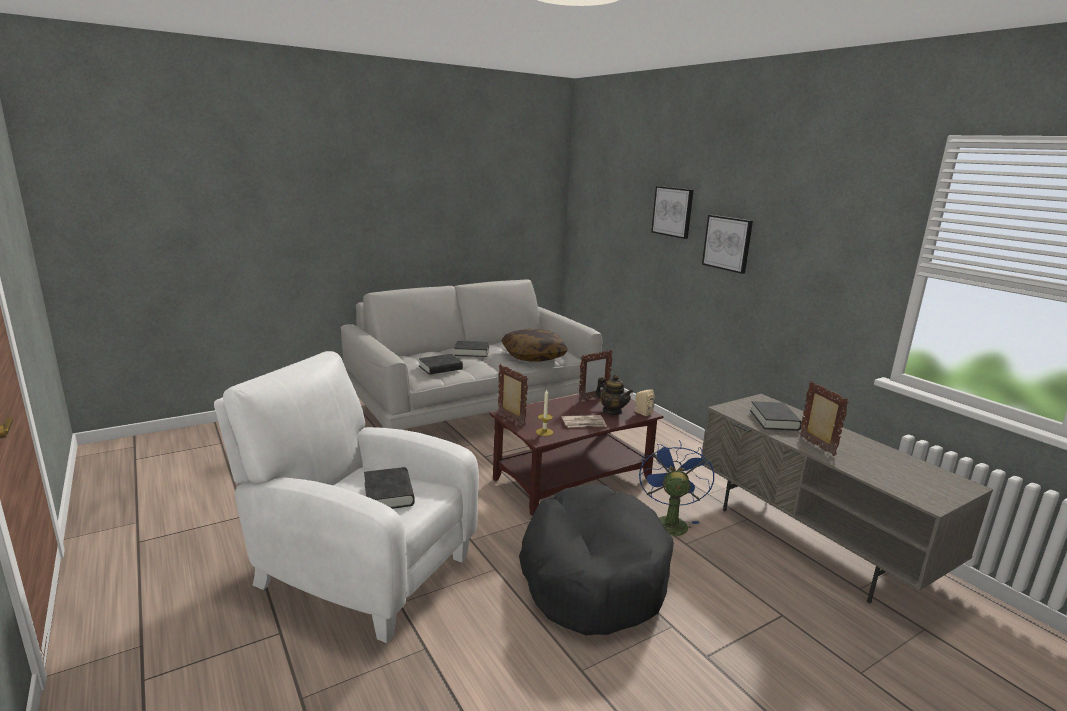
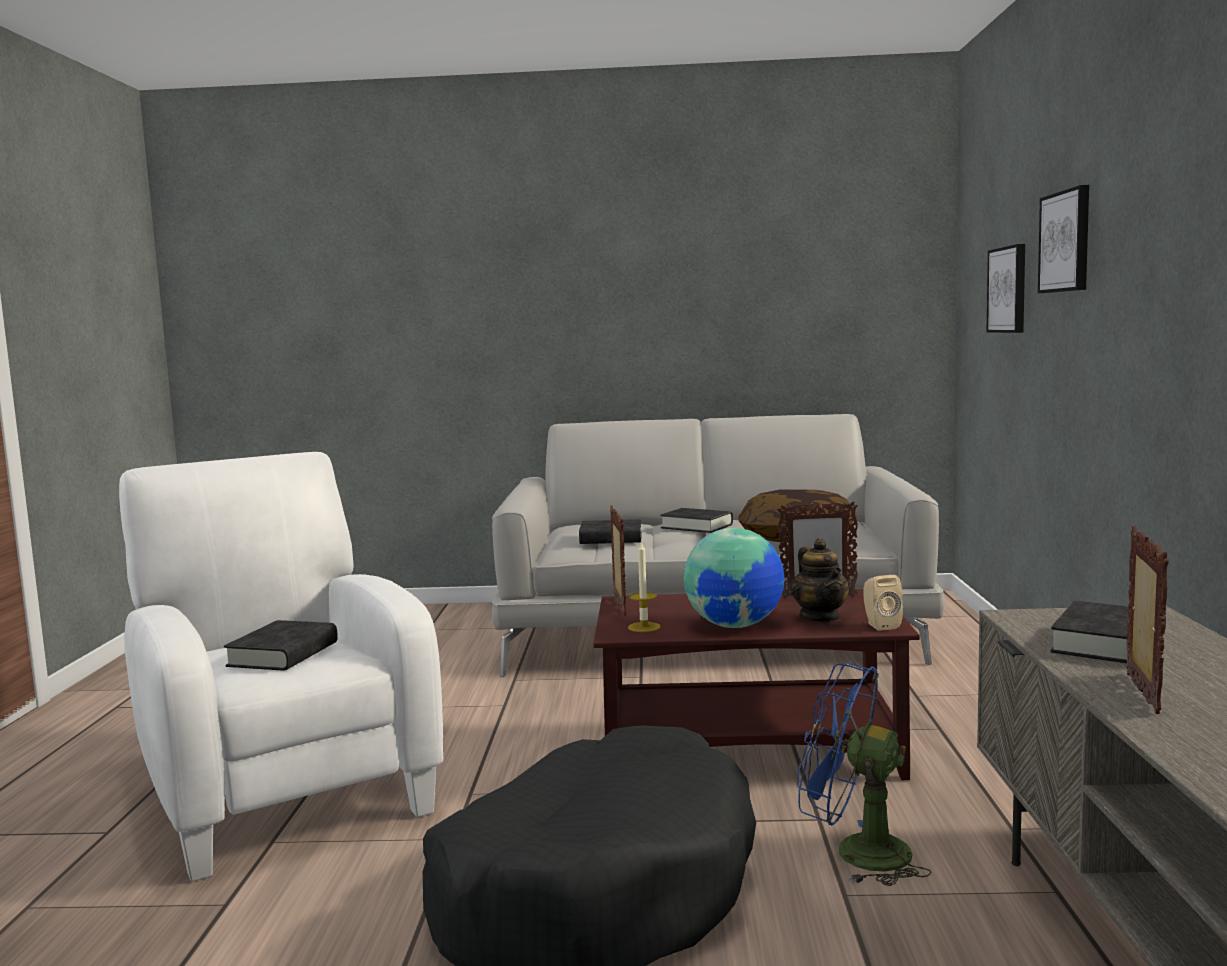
camera: 35 degrees right, 10 degrees down
(584, 423) = (735, 625): newspaper -> globe
(669, 522) = (856, 852): blue fan -> blue fan turned 105 degrees counterclockwise
(727, 243) = (1137, 278): picture -> picture (1008, 290)

